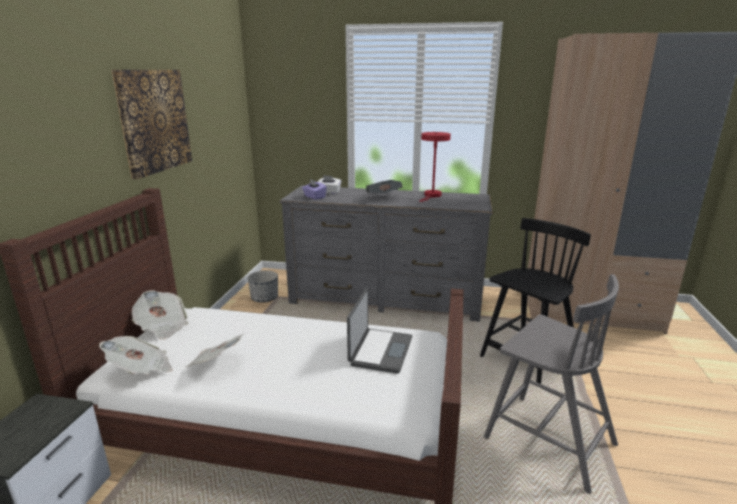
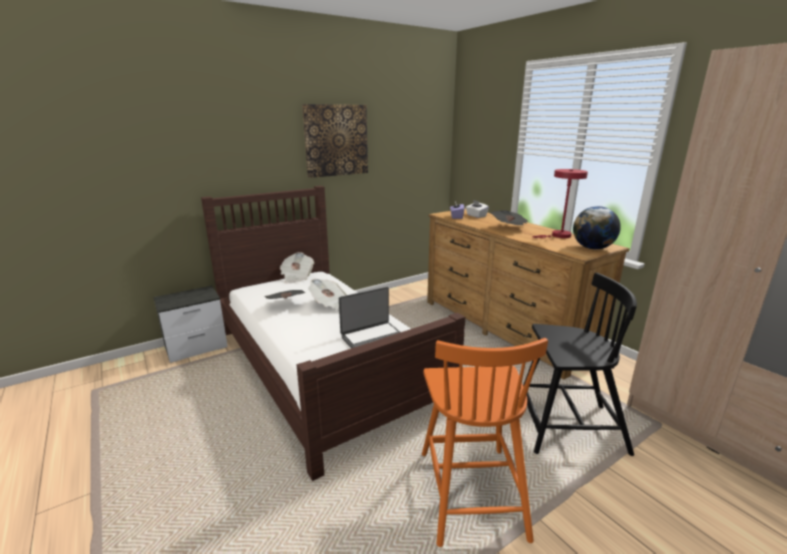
camera: 45 degrees right, 0 degrees up
(141, 370) = (256, 293): newspaper -> newspaper (330, 305)
(264, 298) = (417, 294): planter -> none
(385, 299) = (504, 327): grey dresser -> brown dresser
(473, 200) = (592, 248): none -> globe
(547, 439) = (471, 490): grey chair -> orange chair

